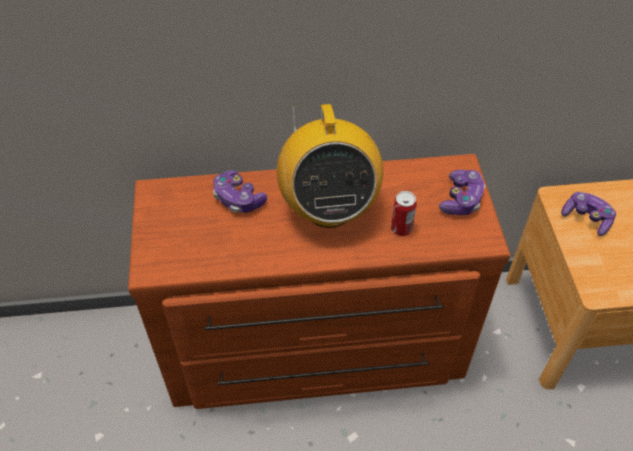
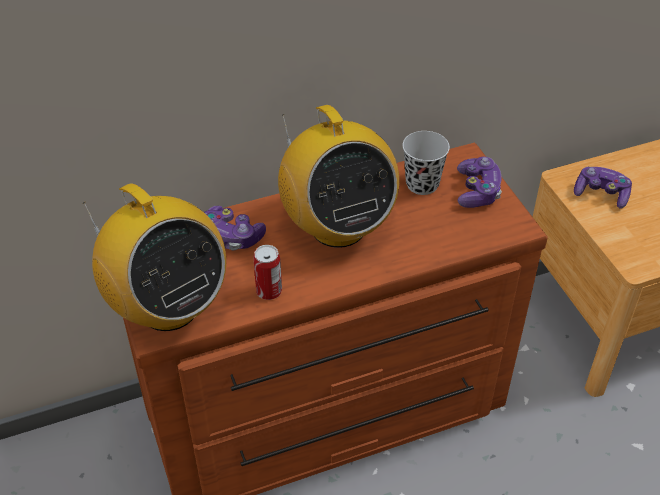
camera: 15 degrees left, 5 degrees down
(166, 250) = (167, 307): none -> radio
(401, 228) = (424, 232): can -> can (269, 291)
(414, 184) = (422, 184): none -> black cup

